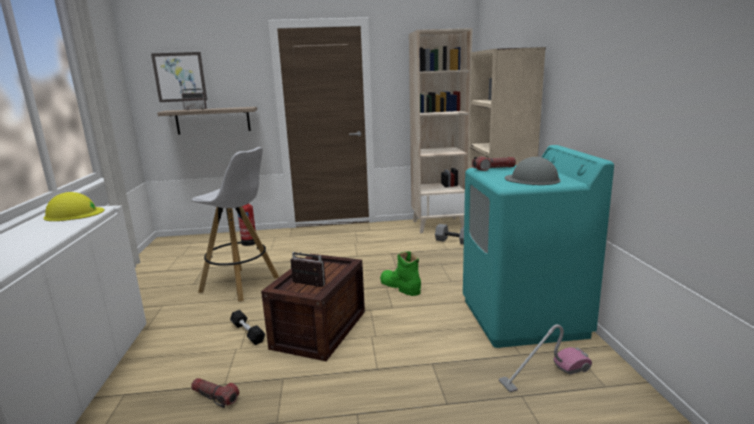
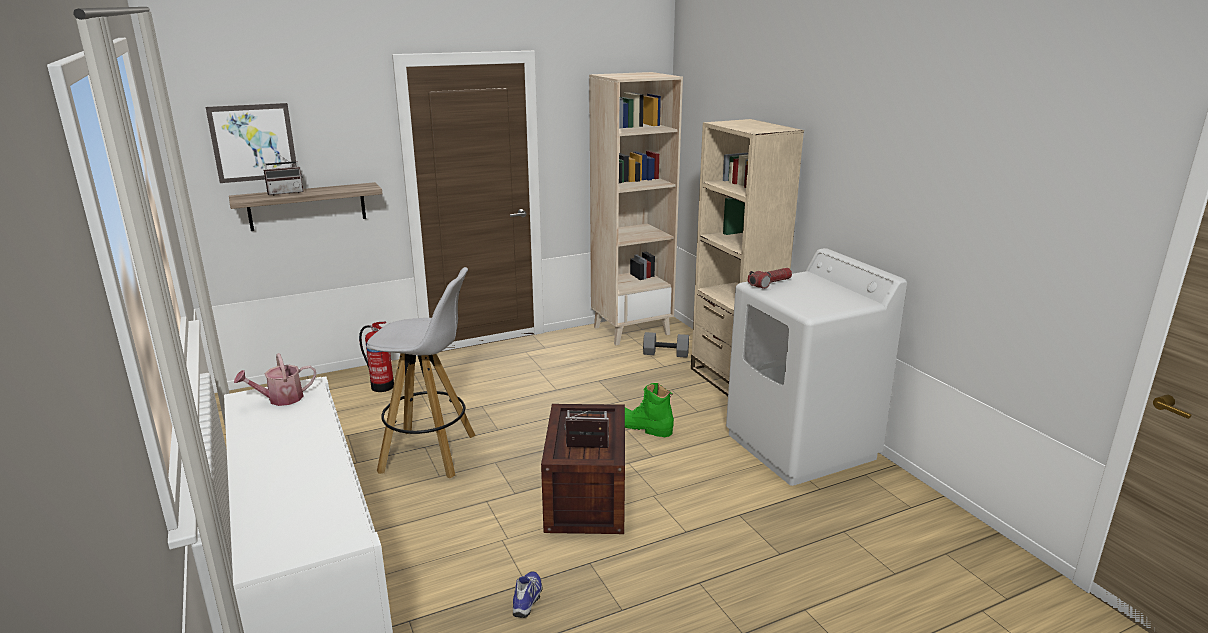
camera: 20 degrees left, 5 degrees up
(74, 214) = (280, 399): yellow hard hat -> watering can
(215, 397) = (528, 599): flashlight -> shoe
(247, 332) = (499, 517): black dumbbell -> none
(523, 318) = (801, 446): turquoise washing machine -> white washing machine
(532, 179) = (825, 299): grey hard hat -> none
(545, 374) = (853, 506): vacuum cleaner -> none

